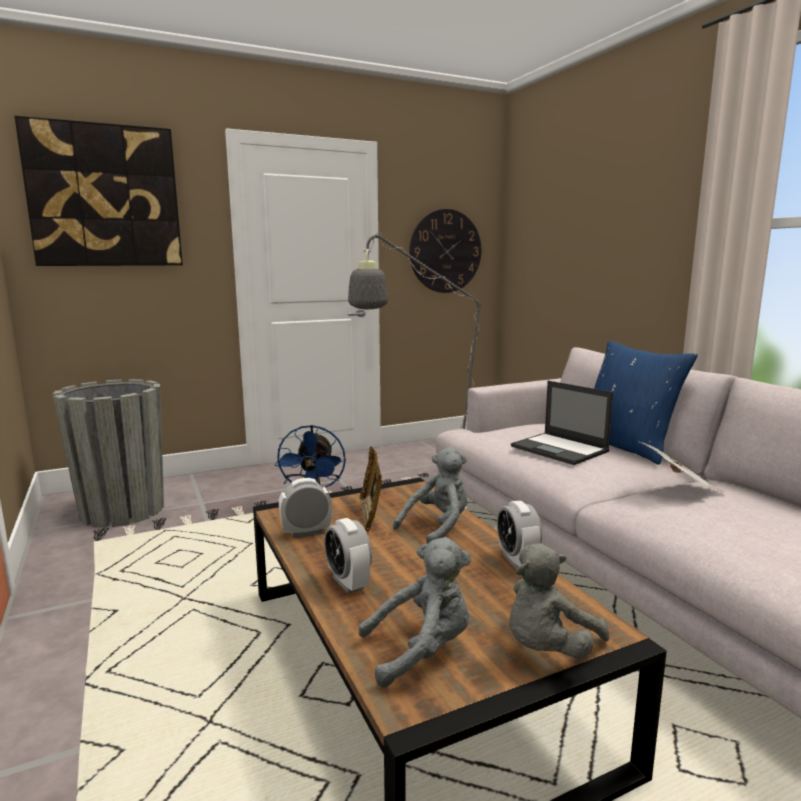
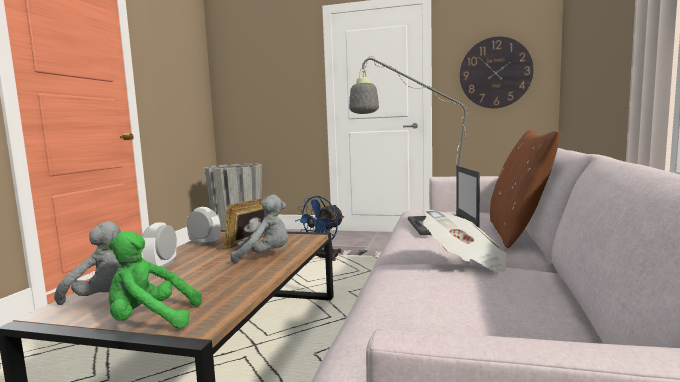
camera: 40 degrees right, 5 degrees down
(104, 196) = (256, 58): picture -> none
(517, 561) = (258, 281): alarm clock -> none
(547, 648) = (150, 320): grey plush toy -> green plush toy
(627, 446) = (517, 234): blue pillow -> brown pillow

